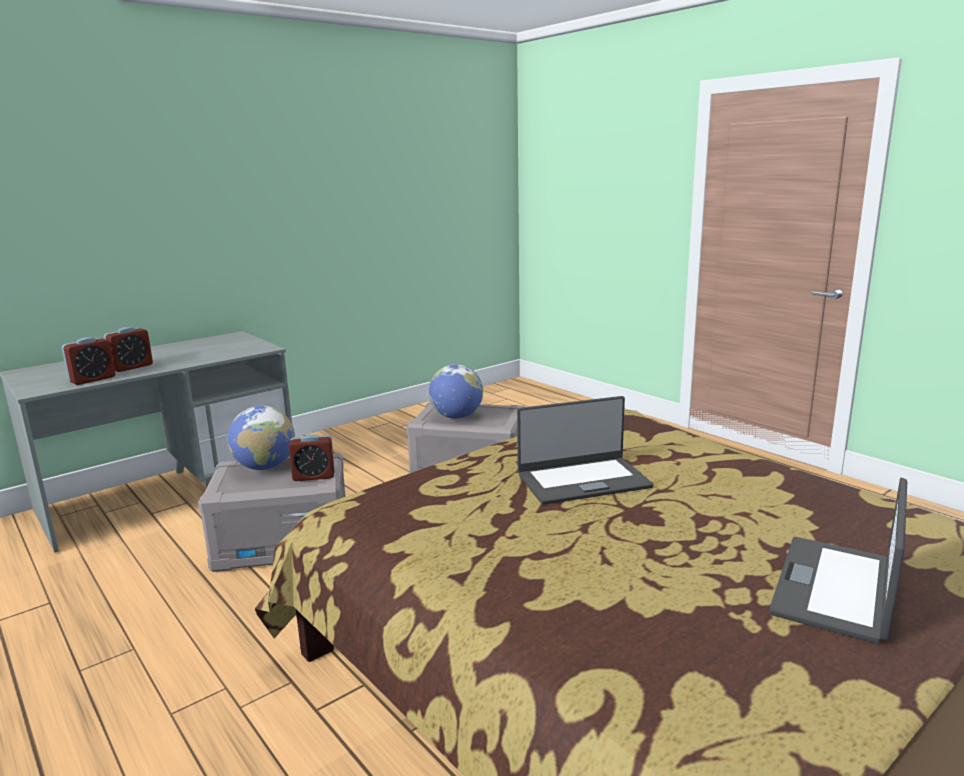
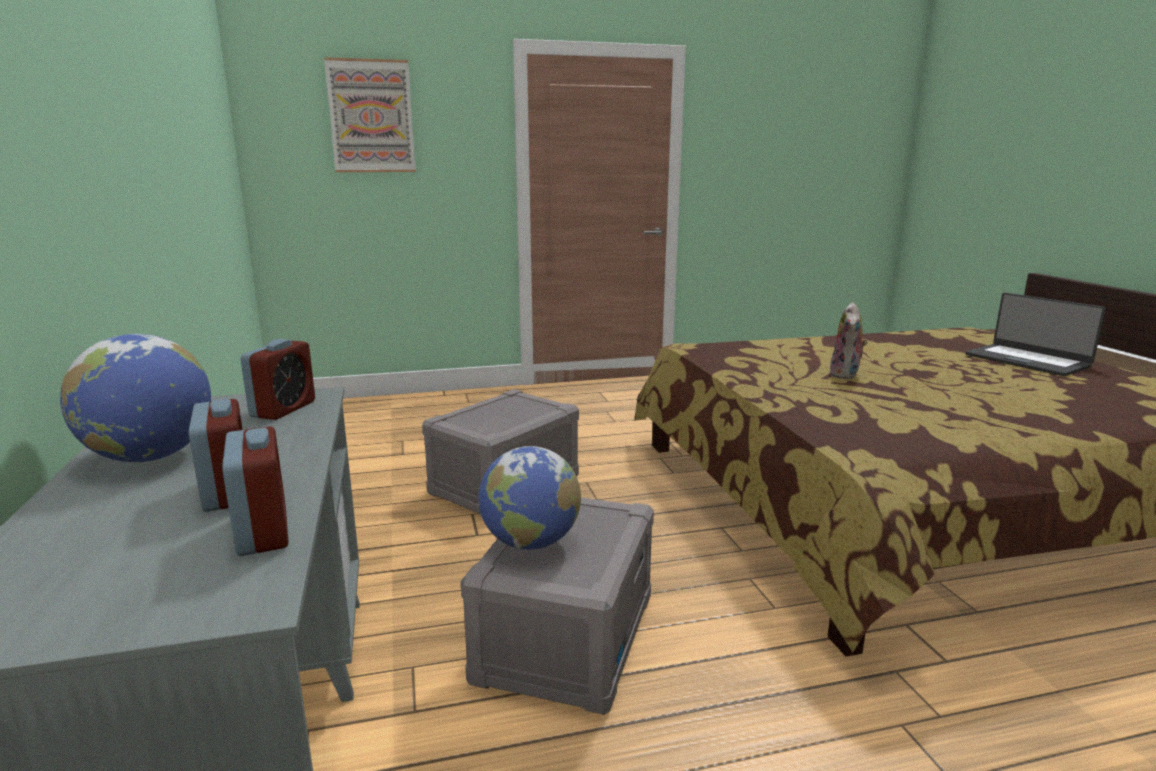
camera: 65 degrees left, 0 degrees up
(314, 476) = (600, 514): alarm clock -> alarm clock (283, 409)
(457, 417) = (502, 418): globe -> globe (151, 457)
(582, 480) = (846, 375): laptop -> plush toy
(590, 162) = (371, 116): none -> picture

